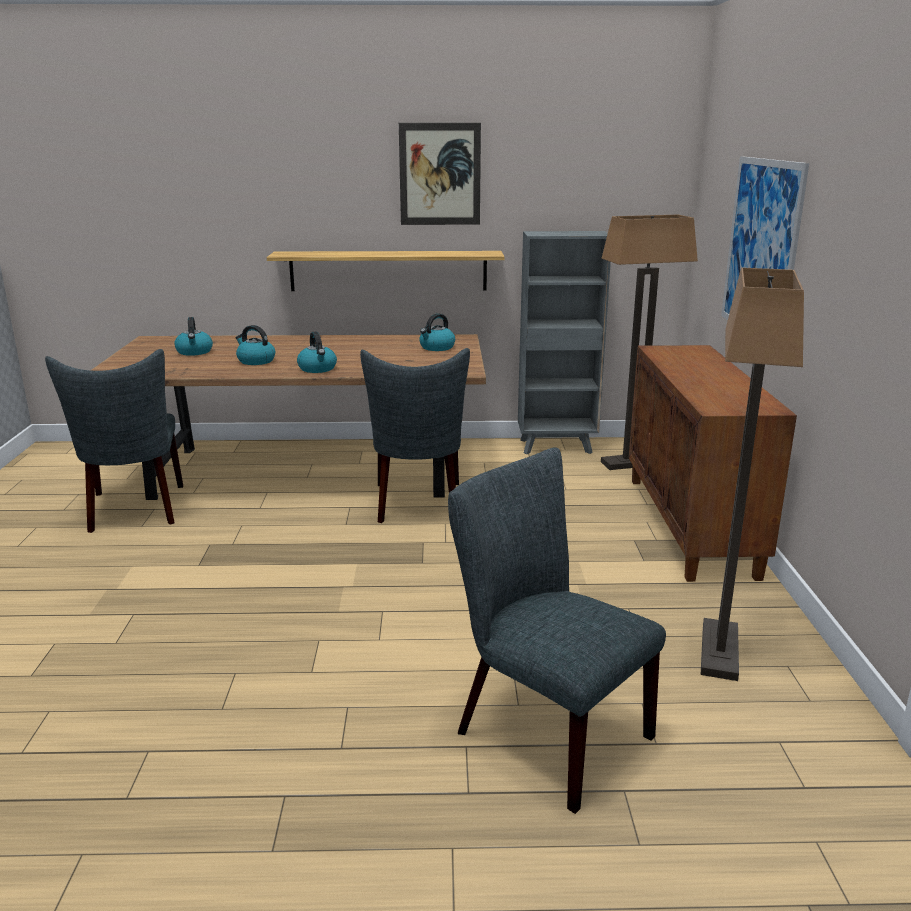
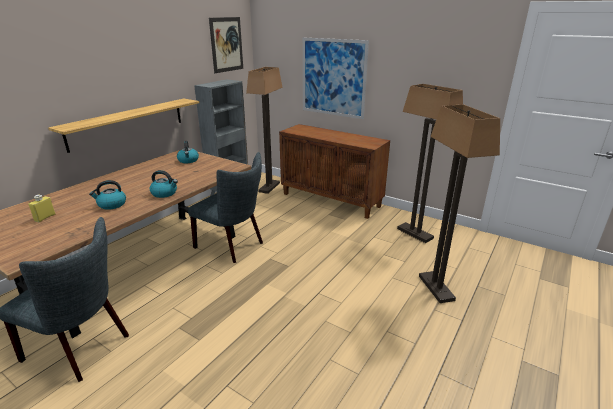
camera: 55 degrees left, 5 degrees up
(194, 352) = (45, 217): kettle -> yellow bottle
(440, 174) = (146, 57): picture -> picture (226, 44)
(542, 730) = (435, 288): grey chair -> floor lamp

